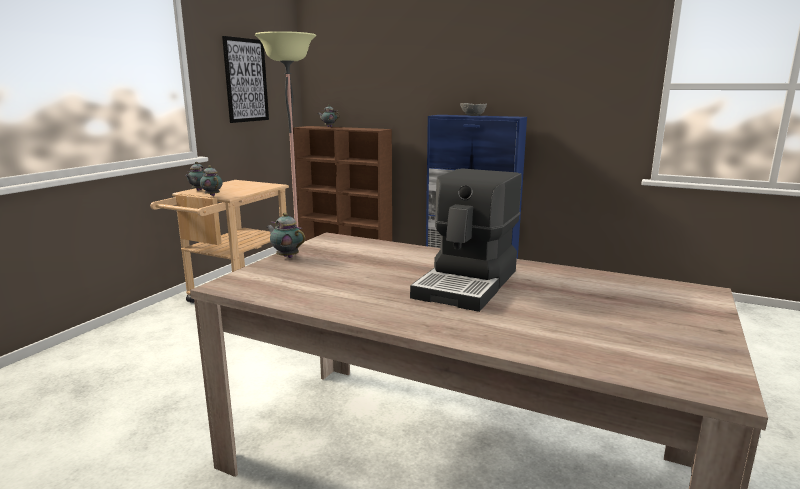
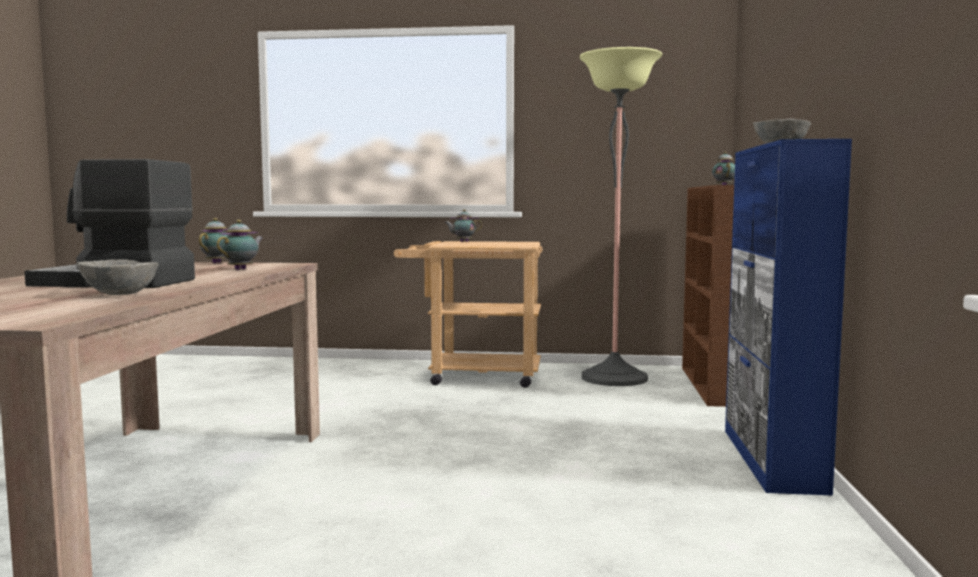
camera: 70 degrees right, 10 degrees down
(212, 195) = (438, 243): teapot -> teapot (242, 269)
(246, 80) = (610, 123): picture -> none
(558, 279) = (119, 294): none -> grey bowl

